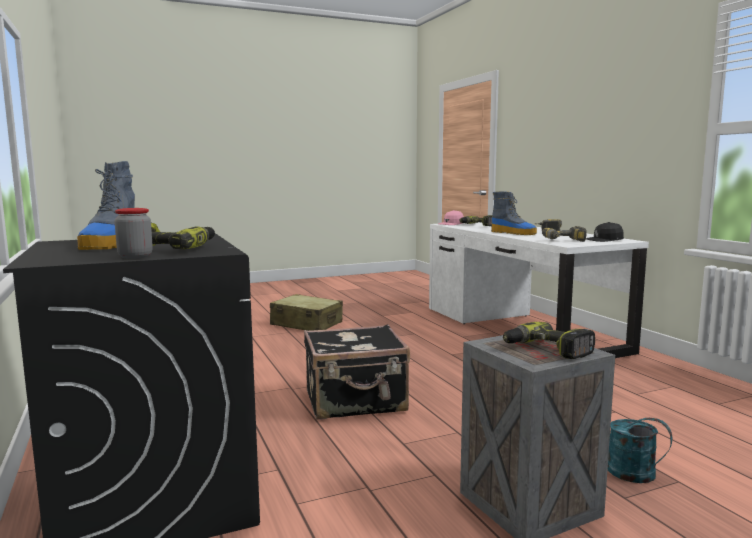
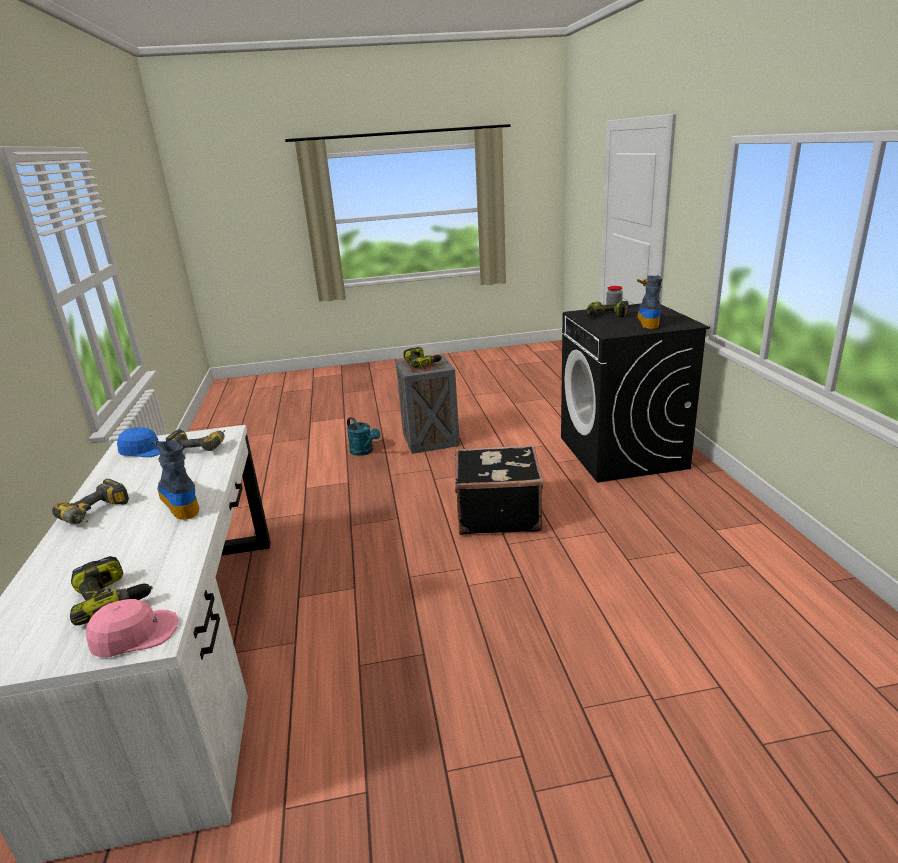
camera: 165 degrees left, 15 degrees up
(306, 324) = (548, 752): beige suitcase -> none
(604, 240) = (145, 450): black cap -> blue cap

